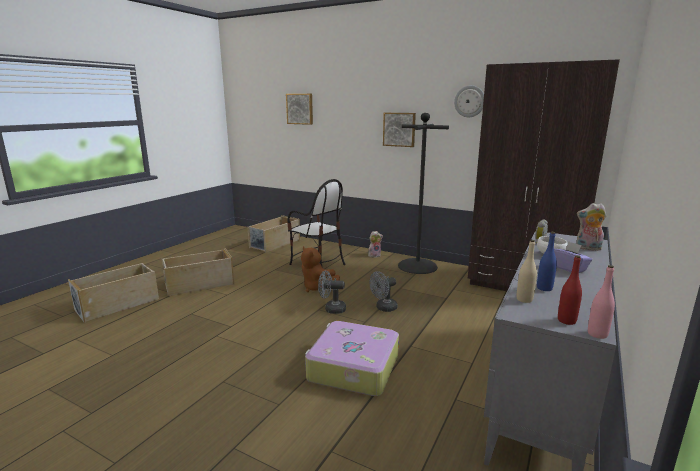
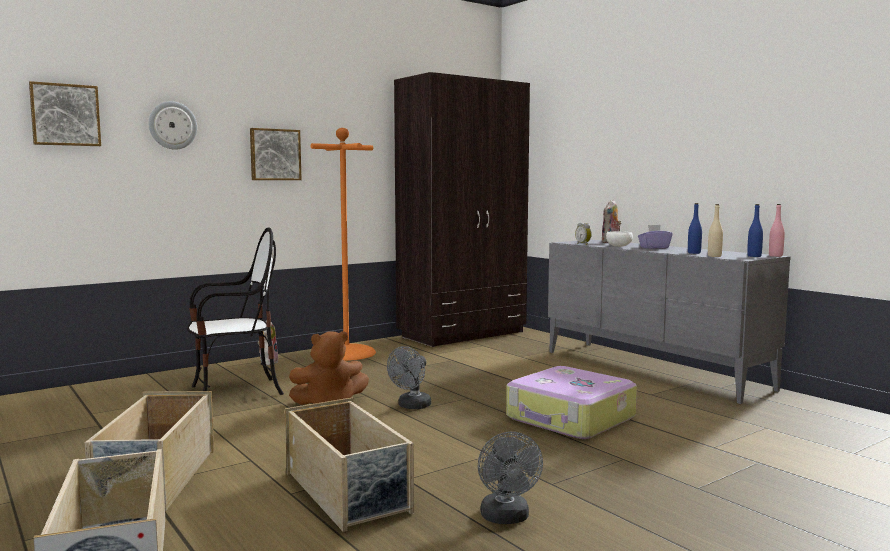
camera: 65 degrees left, 10 degrees down
(274, 244) = (67, 405): beige storage box -> beige storage box (348, 493)
(383, 308) = (443, 385): grey fan -> grey fan (506, 518)
(417, 266) = (346, 353): black clothes rack -> orange clothes rack
(469, 101) = (365, 118): wall clock -> wall clock (172, 125)
(566, 321) = (754, 256): red bottle -> blue bottle

